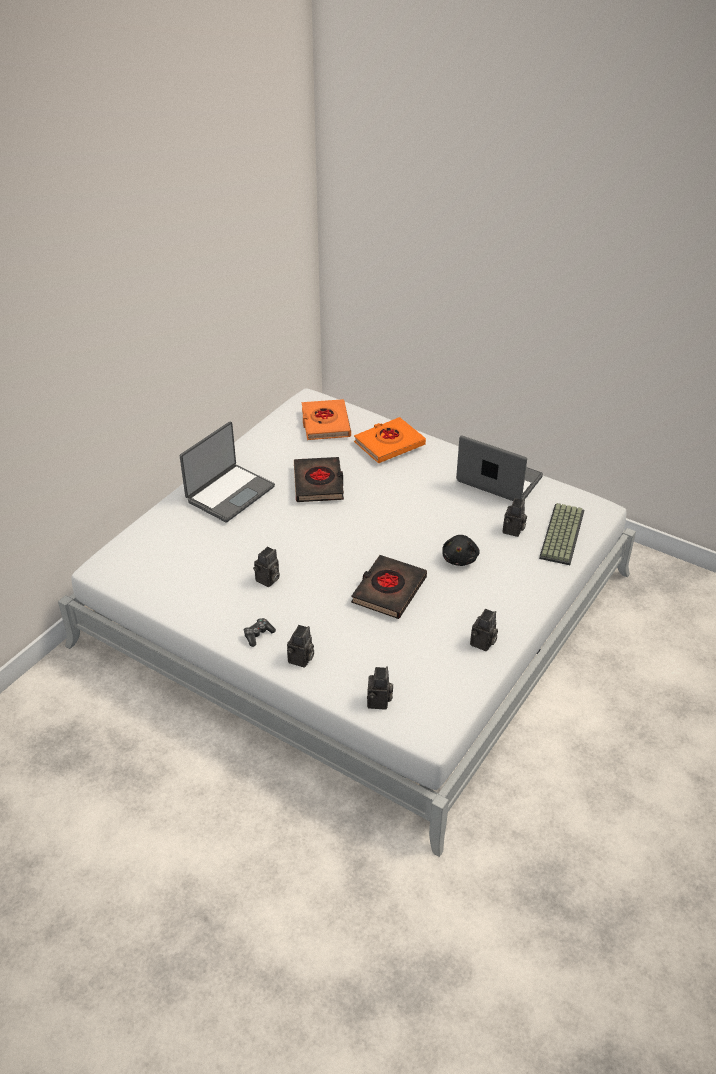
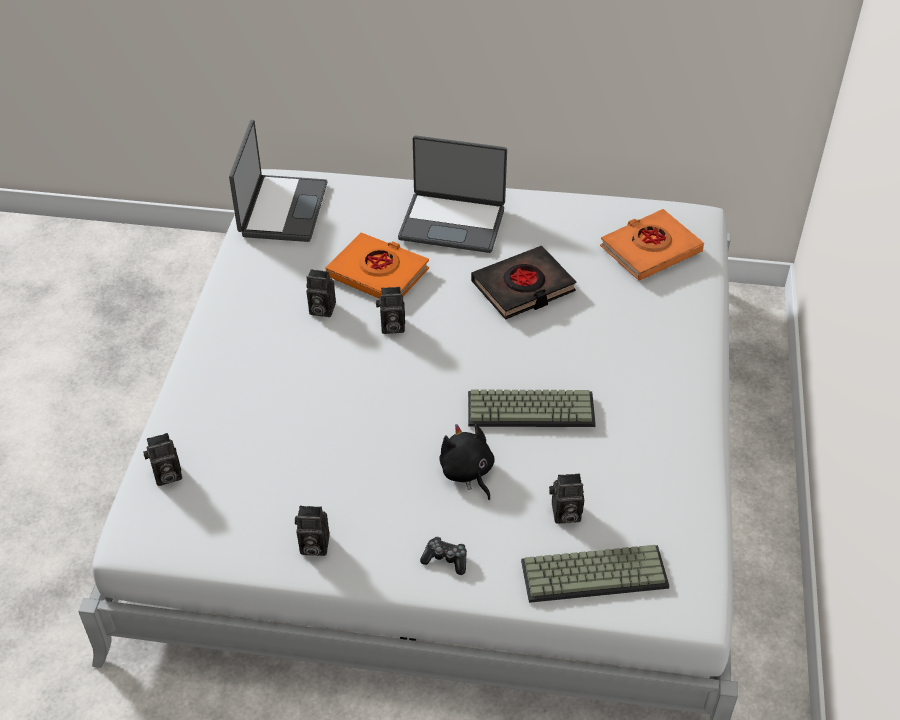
camera: 65 degrees right, 5 degrees up
(258, 635) = (229, 335): game controller -> game controller (445, 559)
(301, 660) = (205, 384): camera -> camera (391, 327)
(388, 590) = (359, 420): black book -> none
(389, 444) = (657, 324): orange book -> orange book (378, 273)
(425, 515) = (532, 408): none -> keyboard
(460, 558) = (467, 473): black plush toy -> black plush toy turned 75 degrees clockwise
(498, 480) = (669, 464): laptop -> laptop (281, 209)

